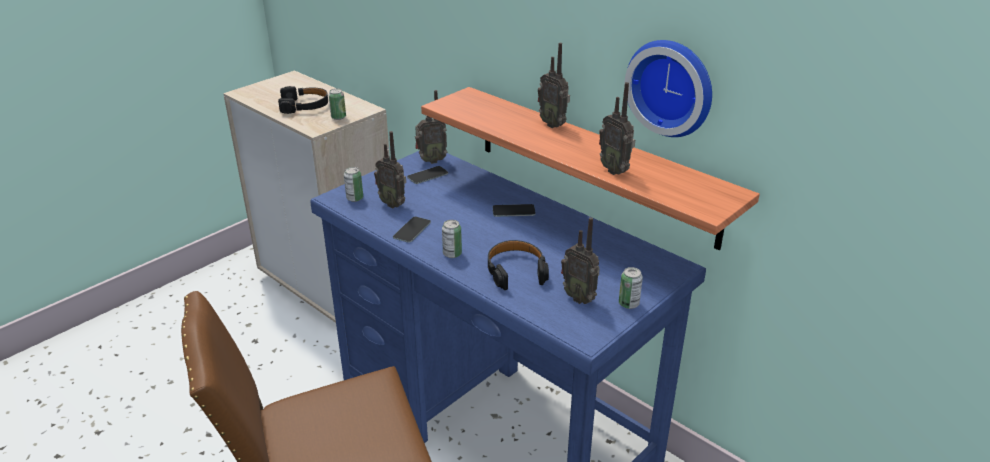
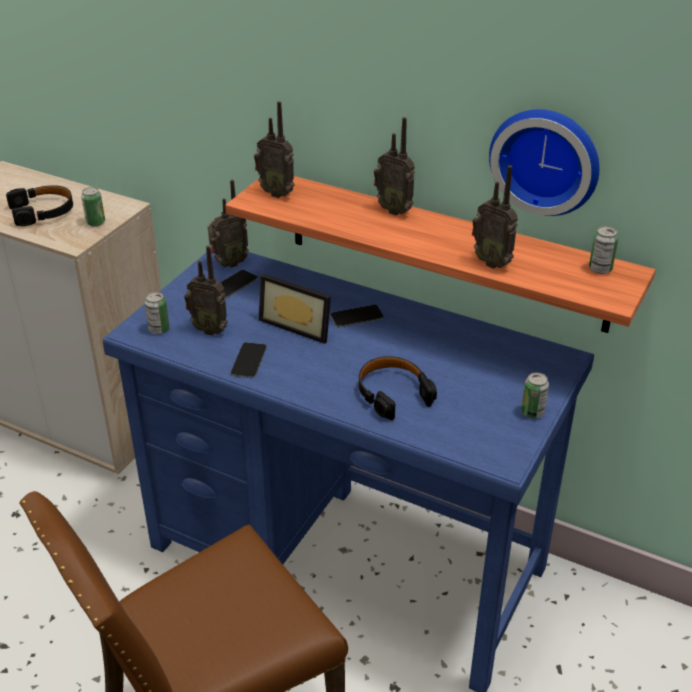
camera: 15 degrees left, 5 degrees up
(452, 254) = (310, 384): can -> can (600, 269)
(464, 210) = (298, 324): none -> picture frame
(580, 297) = (477, 414): radio -> radio (277, 193)

